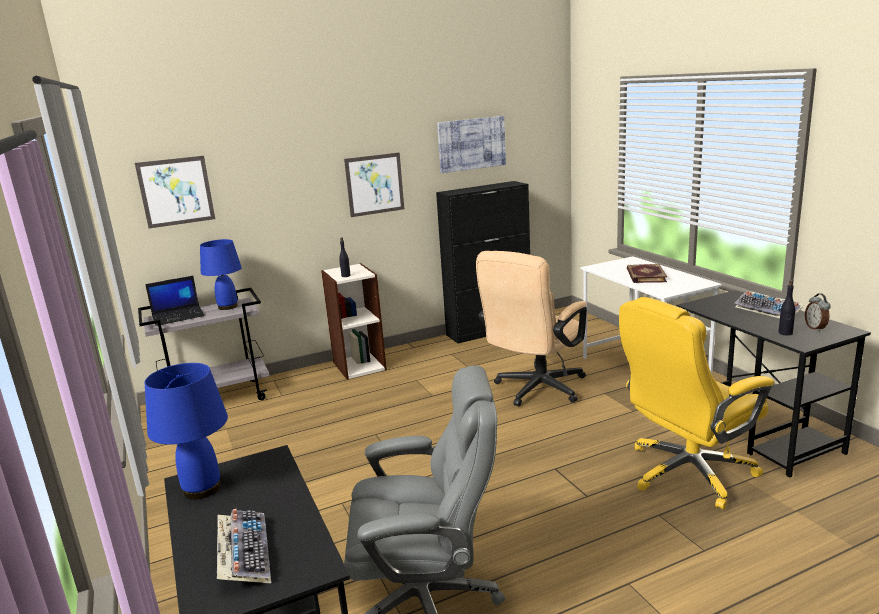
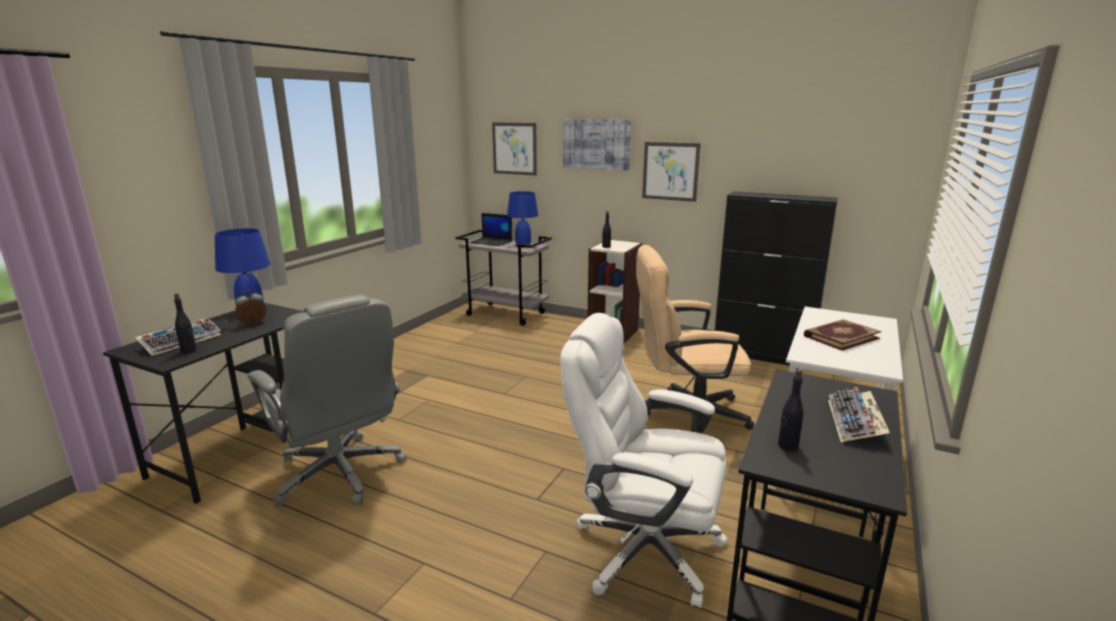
camera: 50 degrees right, 0 degrees up
(294, 549) = (189, 350): none -> black bottle
(471, 144) = (788, 146): picture -> picture (596, 144)
(687, 473) = (643, 550): yellow office chair -> white office chair
(816, 328) = (843, 465): alarm clock -> alarm clock (253, 323)

